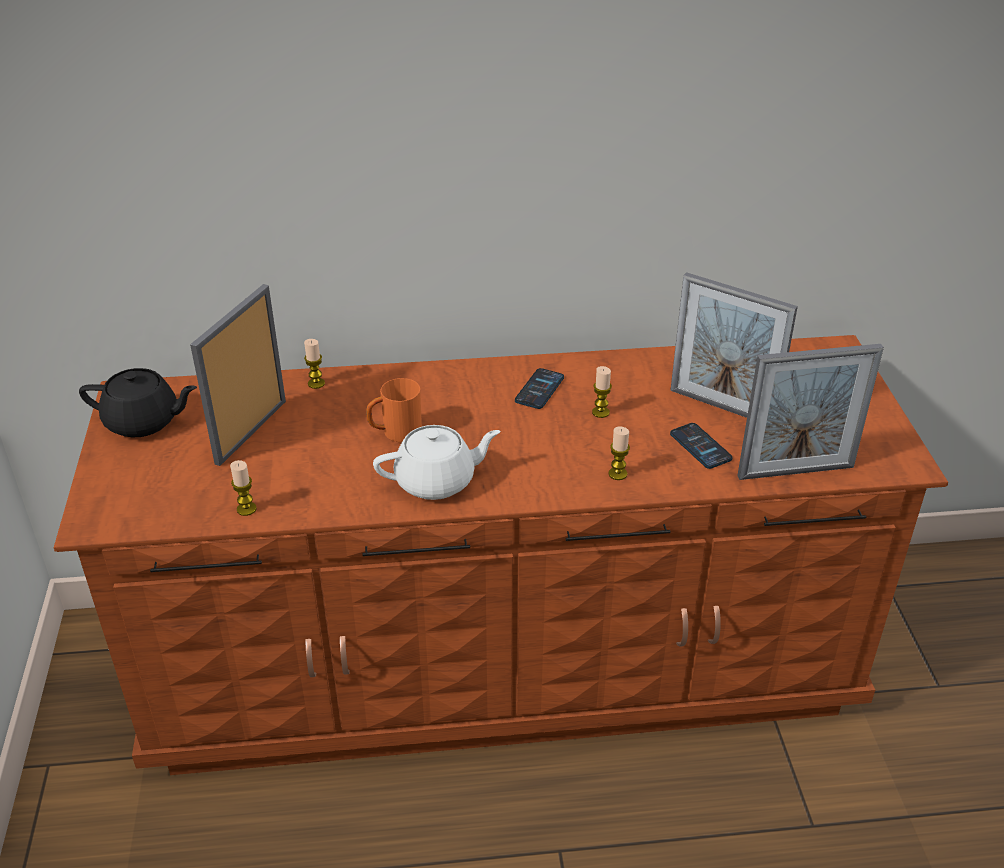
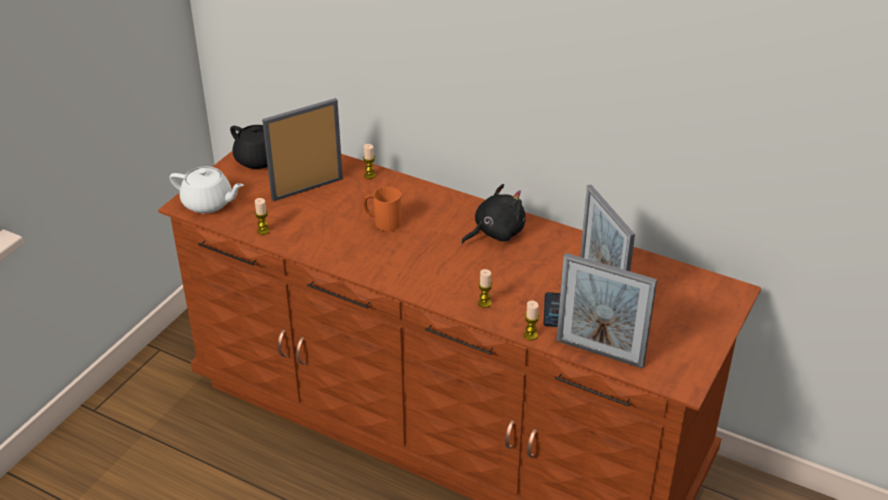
camera: 35 degrees right, 0 degrees up
(437, 481) = (376, 260): white teapot -> white teapot (208, 203)
(539, 389) = (495, 233): phone -> black plush toy
(600, 412) = (517, 262): candle -> candle (530, 335)

